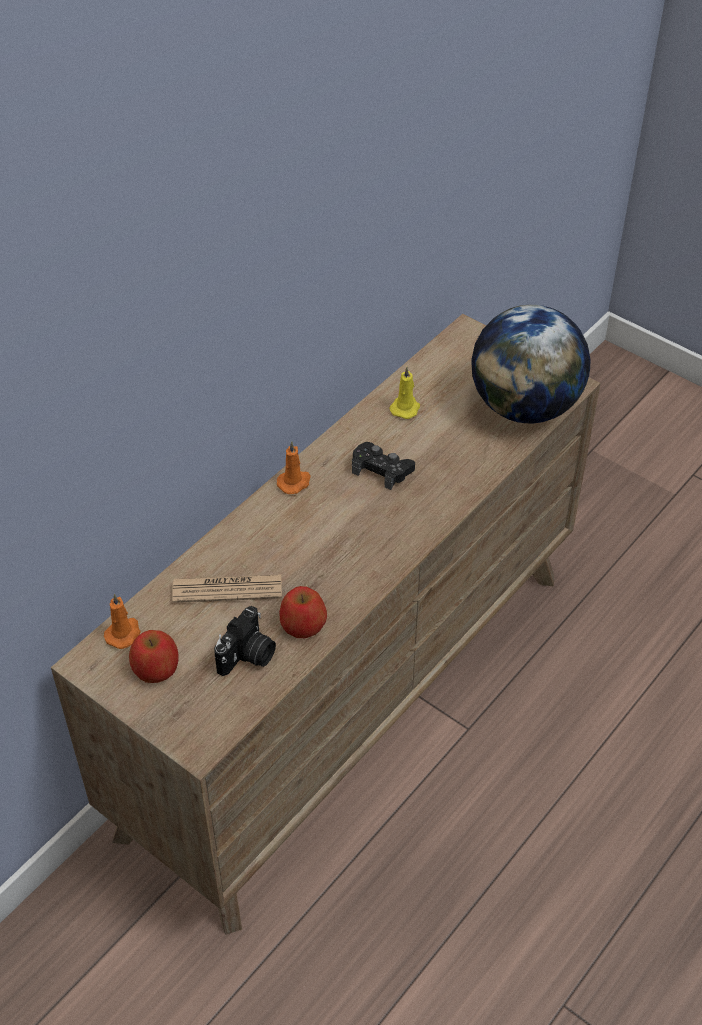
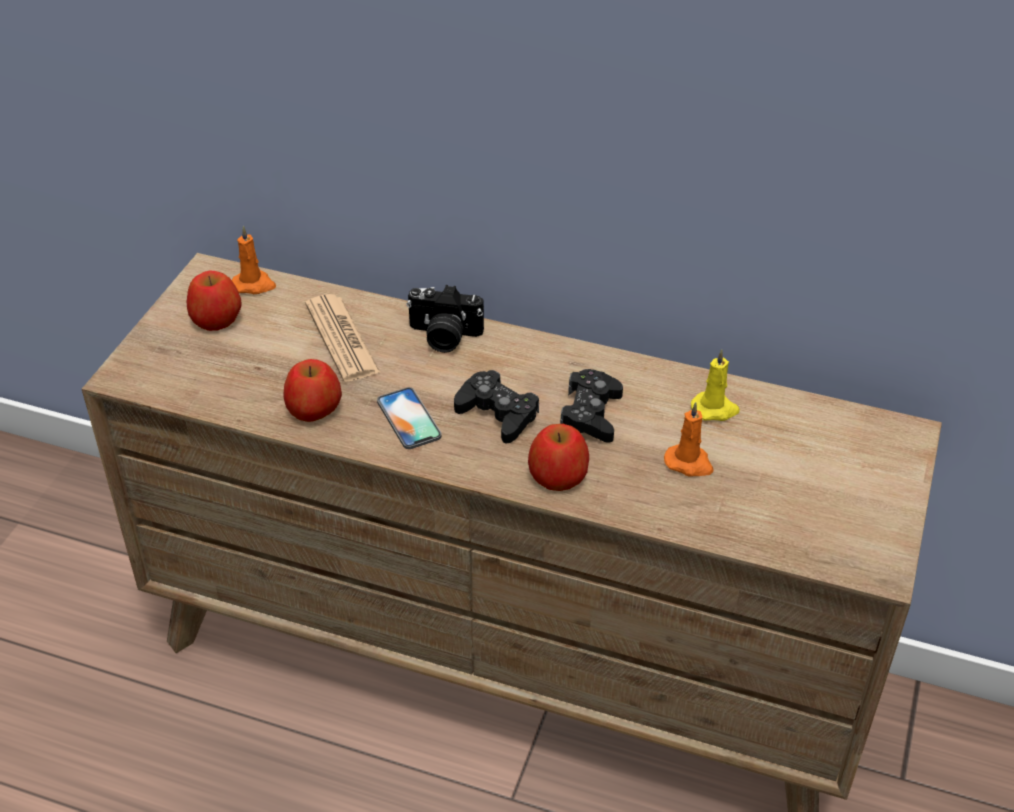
camera: 70 degrees right, 5 degrees down
(248, 656) = (253, 378): camera -> camera (443, 336)
(294, 482) = (528, 347): orange candle -> orange candle (689, 463)
(341, 570) = (409, 419): none -> phone
(358, 518) = (497, 413): none -> black game controller
(434, 503) = (558, 475): none -> apple
(525, 406) = (797, 527): globe -> none

